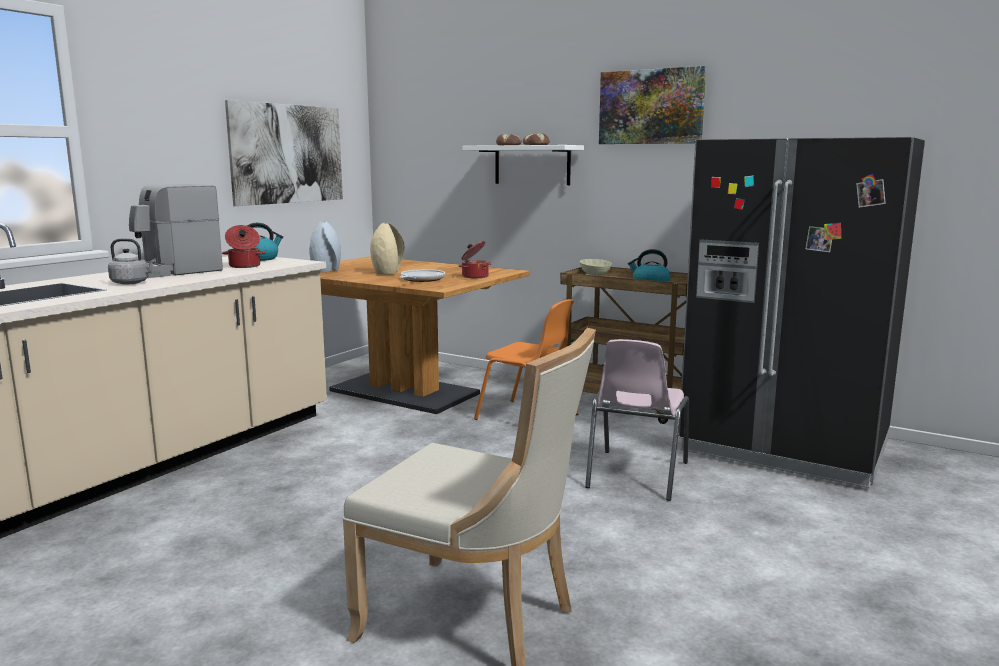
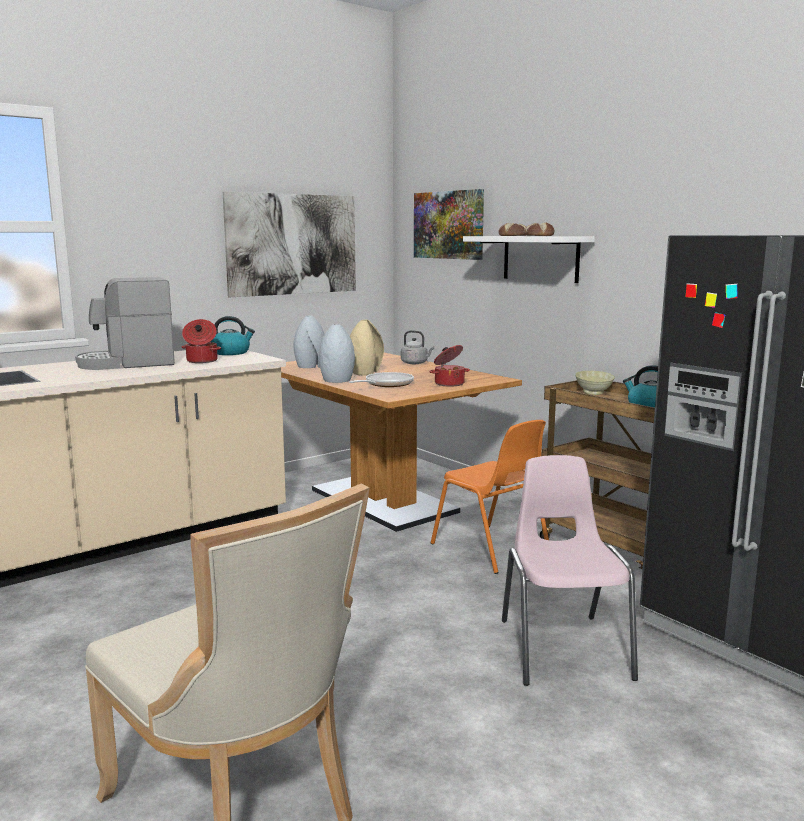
camera: 20 degrees right, 0 degrees up
(132, 283) = (73, 374): grey kettle -> grey kettle (415, 363)
(370, 280) = (336, 381): none -> grey vase
(635, 475) = (563, 647): pink chair -> pink chair turned 135 degrees clockwise
(651, 107) = (670, 190): picture -> picture (449, 225)

